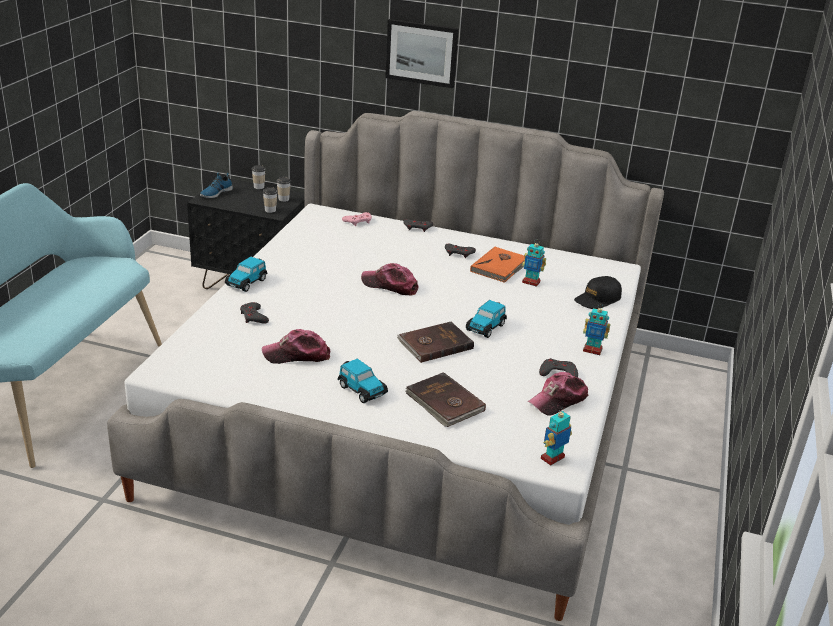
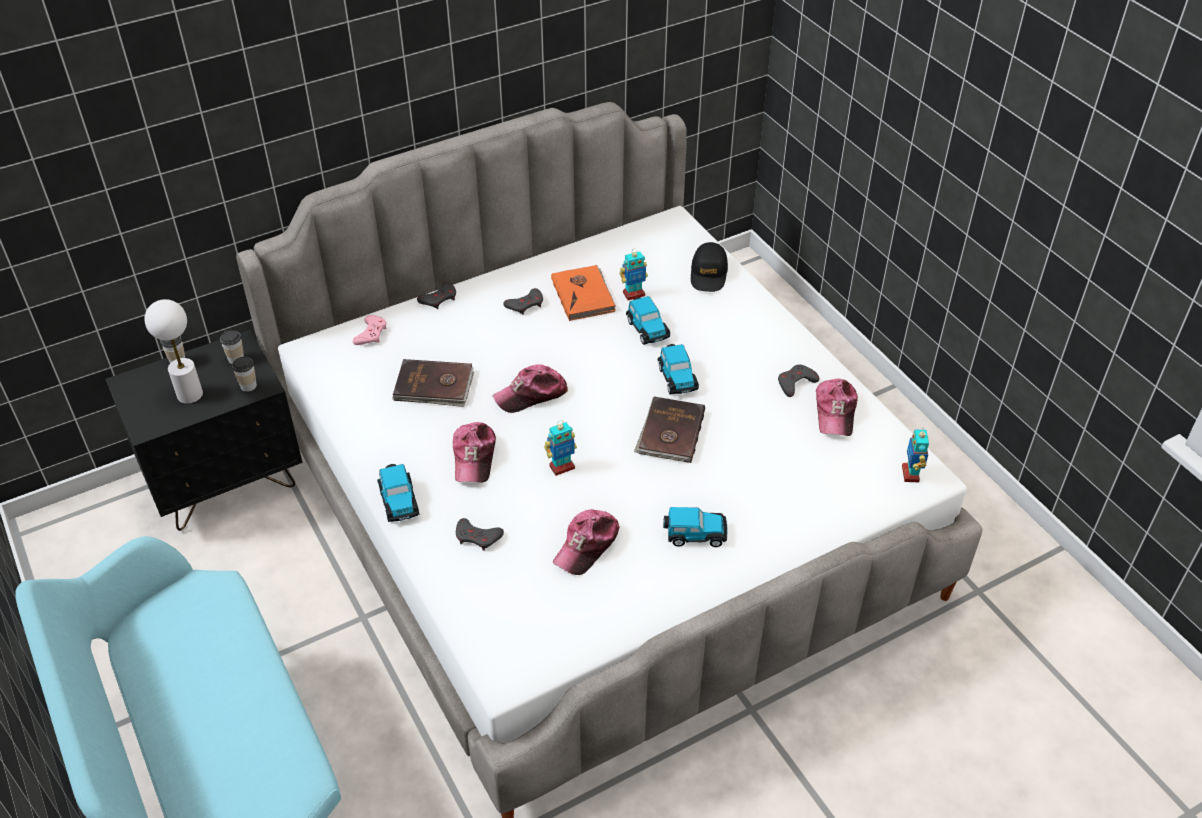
camera: 45 degrees left, 15 degrees up
(215, 193) = (143, 407): shoe -> none
(241, 199) = (190, 395): none -> white table lamp
(313, 289) = (474, 457): none -> cap
(421, 53) = (359, 87): picture -> none
(444, 403) = (770, 489): brown book -> brown book (434, 386)
(510, 299) = (647, 329): none -> toy car
(592, 350) = (783, 336): toy robot -> toy robot (561, 467)

